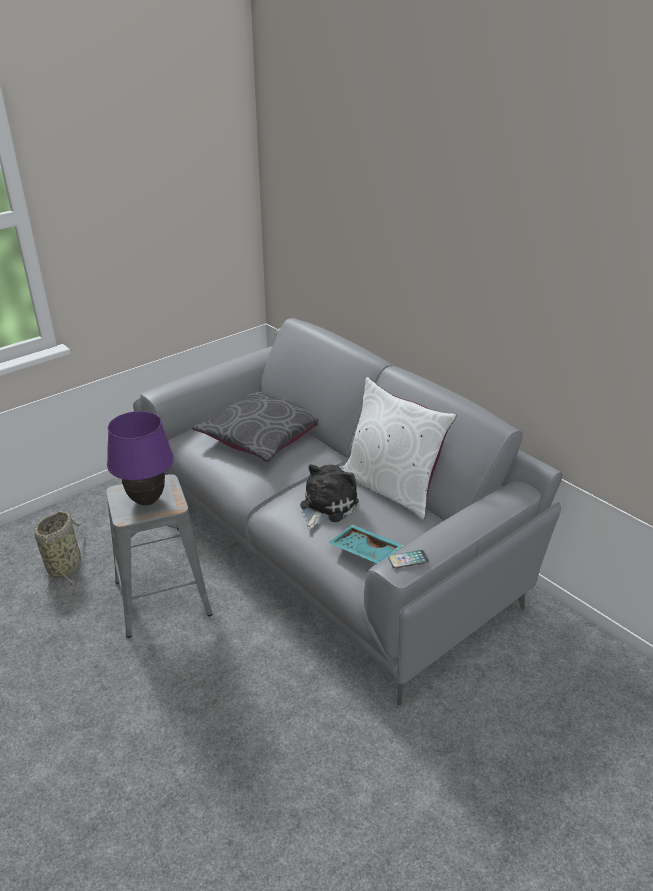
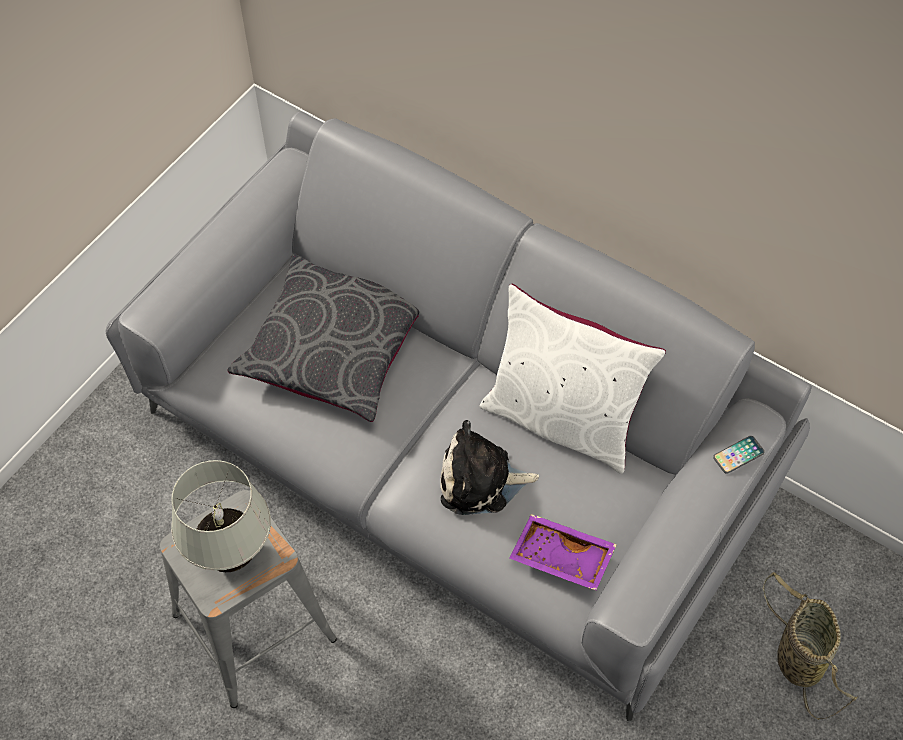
camera: 15 degrees left, 25 degrees up
(66, 566) = (84, 605): basket -> basket (797, 657)
(146, 500) = (231, 555): purple table lamp -> white table lamp
(326, 506) = (481, 481): plush toy -> plush toy turned 105 degrees counterclockwise
(364, 552) = (561, 559): turquoise tray -> purple tray
(408, 560) = (642, 597): phone -> phone (738, 455)

